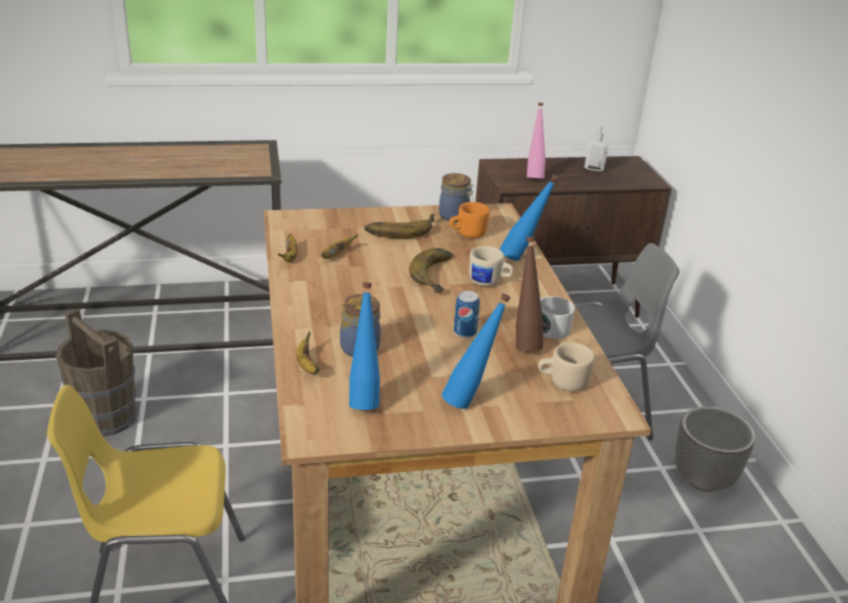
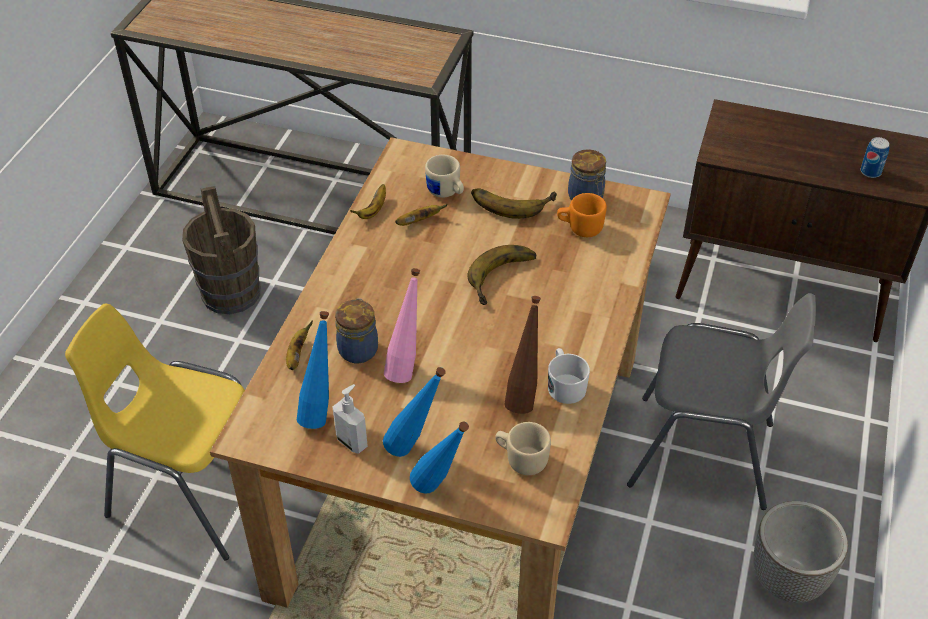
camera: 30 degrees right, 15 degrees up
(465, 332) = (473, 363): can -> can (870, 172)
(489, 282) = (550, 304): beige mug -> beige mug (446, 193)
(522, 258) = (614, 281): blue bottle -> blue bottle (439, 490)
(533, 176) = (761, 144): pink bottle -> pink bottle (406, 367)
(594, 169) = (852, 149): soap dispenser -> soap dispenser (352, 441)

